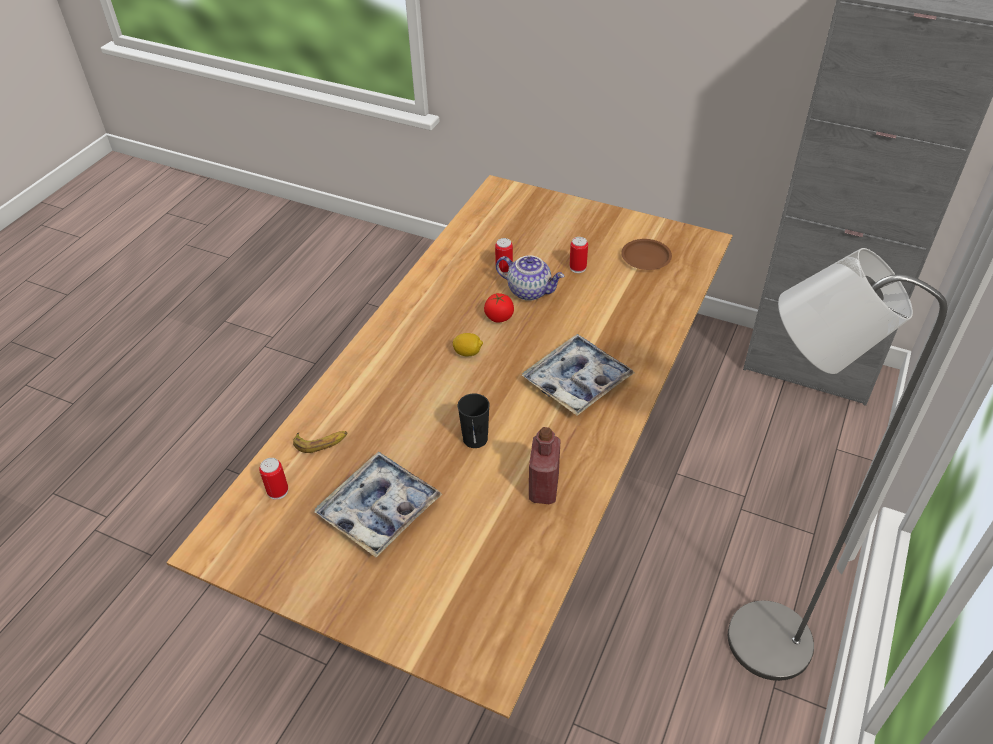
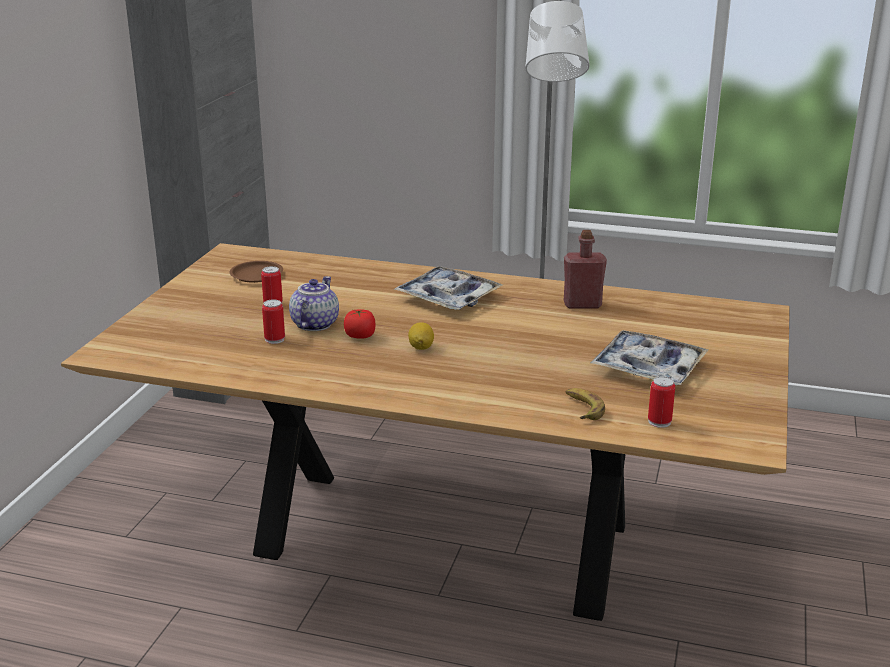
camera: 100 degrees left, 20 degrees down
(475, 439) = (540, 334): black cup -> none

